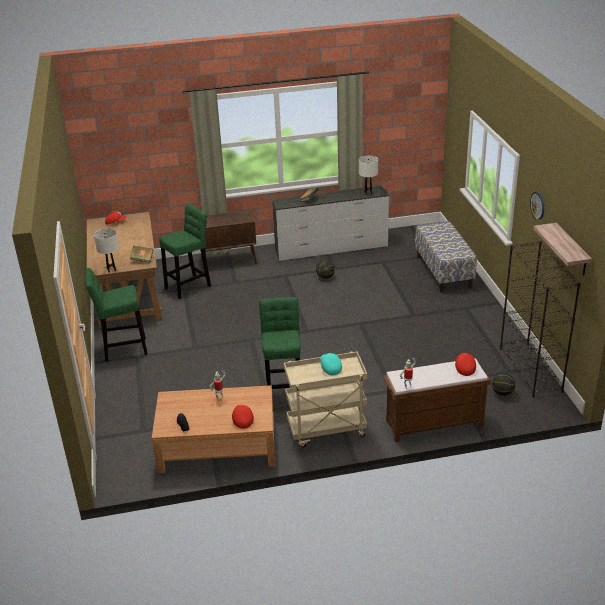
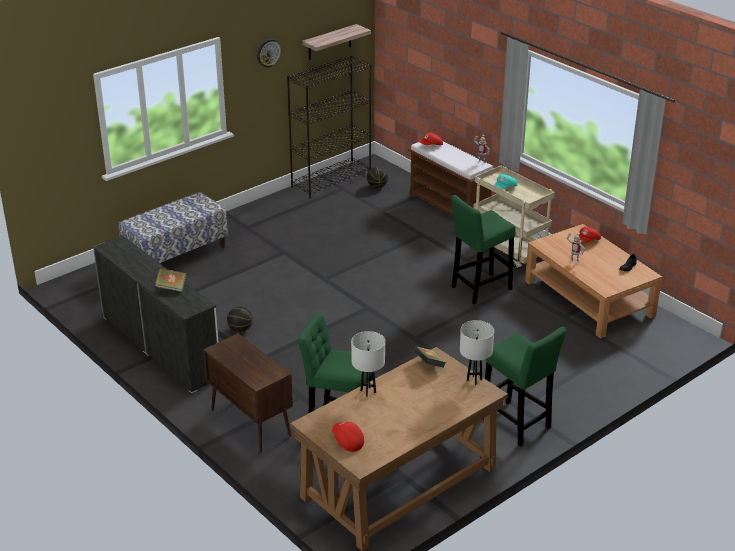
camera: 120 degrees left, 0 degrees up
(368, 193) = (124, 250): white table lamp -> white table lamp (368, 391)

